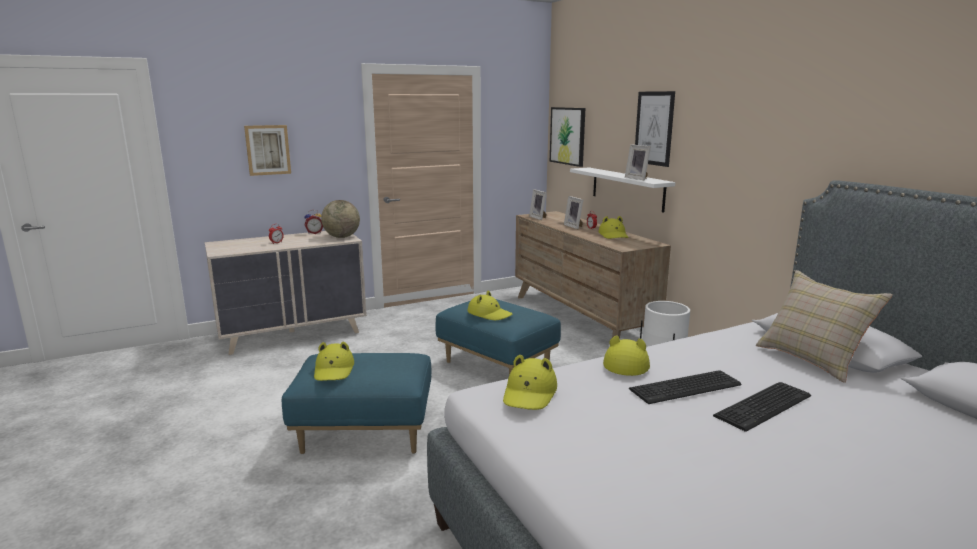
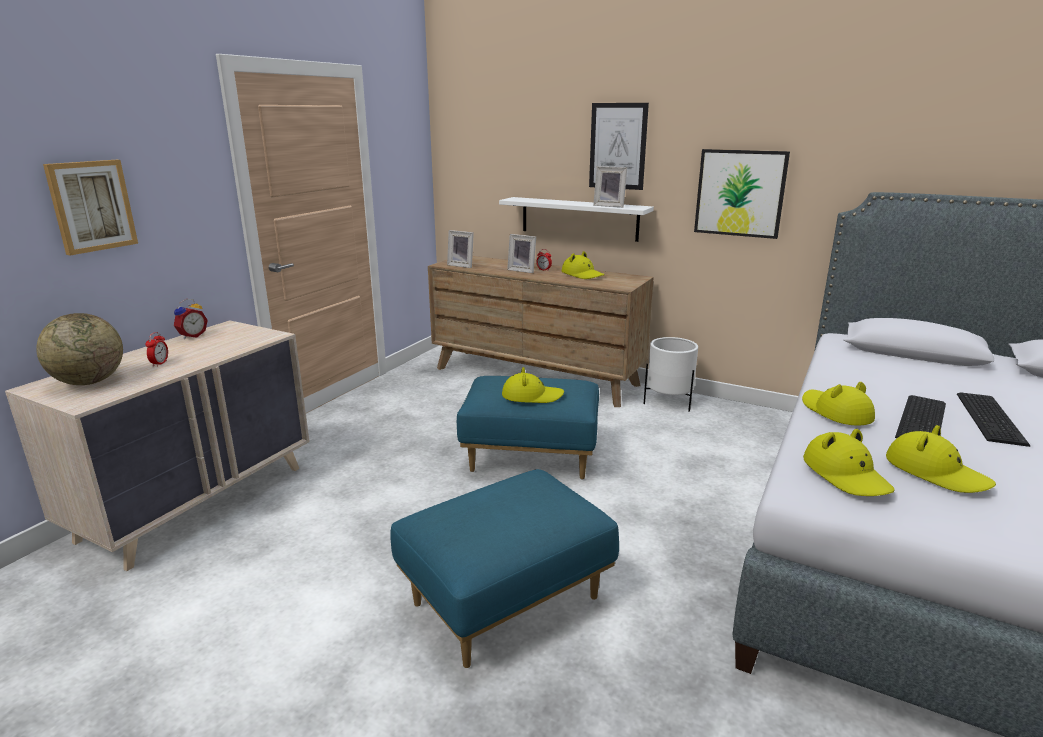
camera: 35 degrees left, 5 degrees up
(334, 370) = (484, 530): yellow hat -> yellow hat (935, 472)
(341, 237) = (252, 334): globe -> globe (89, 382)
(568, 136) = (471, 159): picture -> picture (740, 193)
(812, 358) = (925, 364): beige pillow -> none

